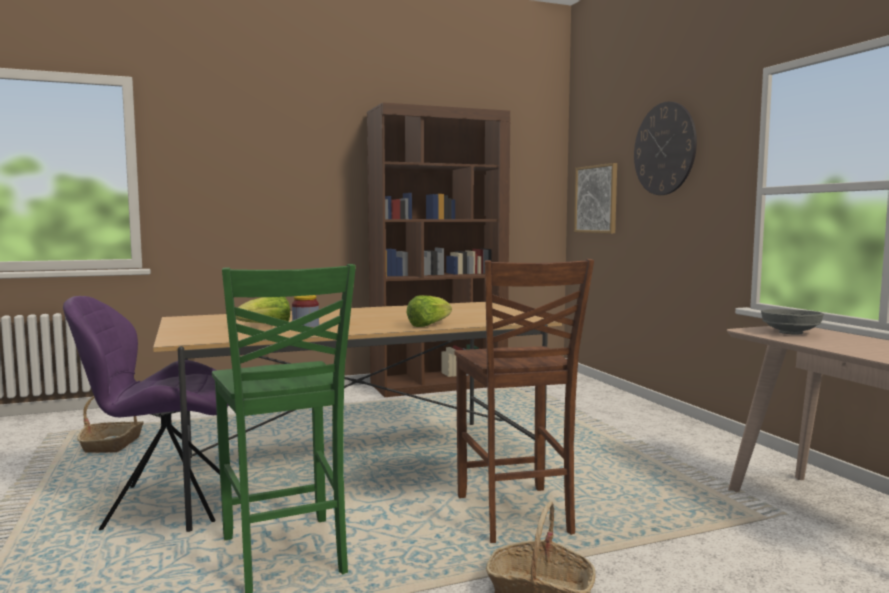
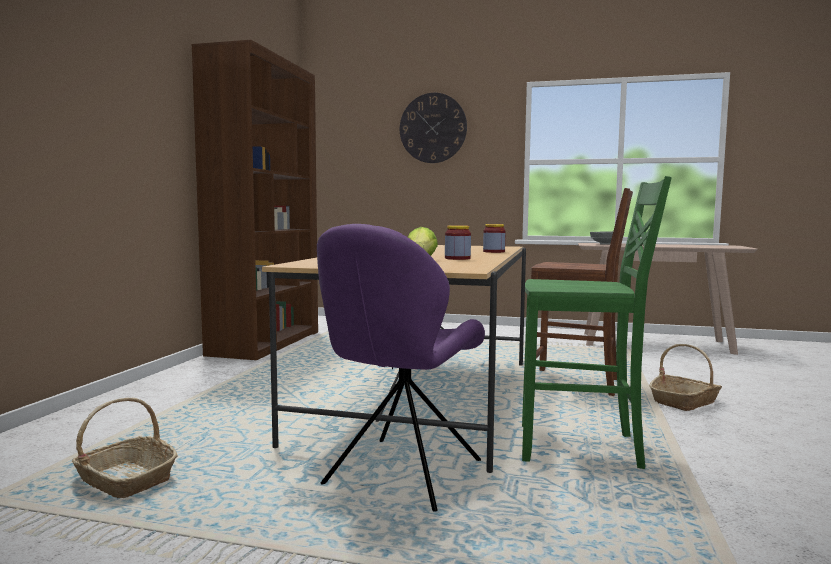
camera: 55 degrees left, 0 degrees up
(428, 325) = (493, 252): lettuce -> jar
(596, 199) = (349, 165): picture -> none

